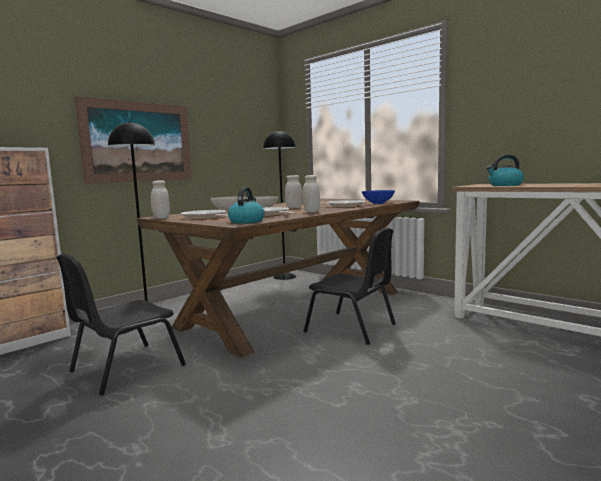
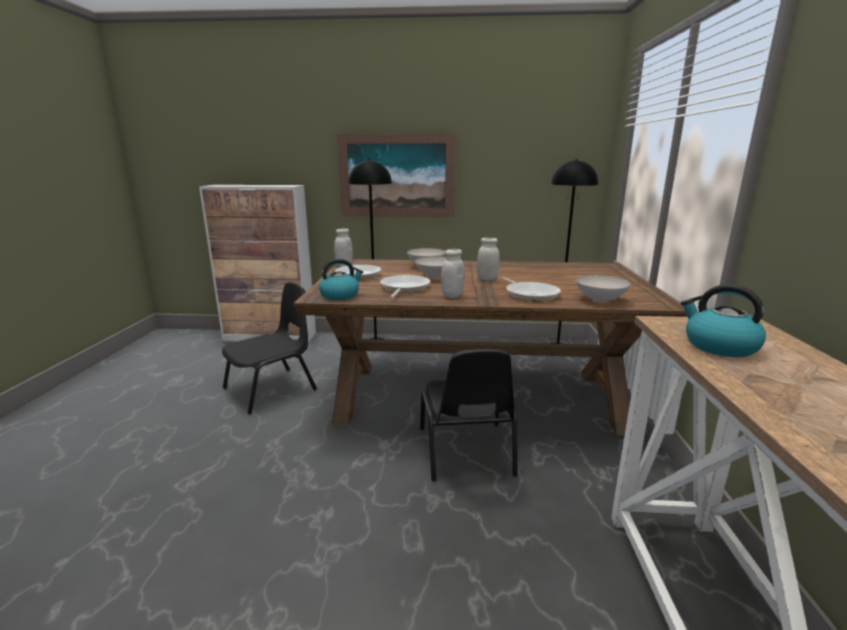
camera: 50 degrees right, 10 degrees up
(125, 368) = (272, 389): black chair -> black chair turned 135 degrees clockwise
(377, 203) = (599, 299): blue bowl -> white bowl

